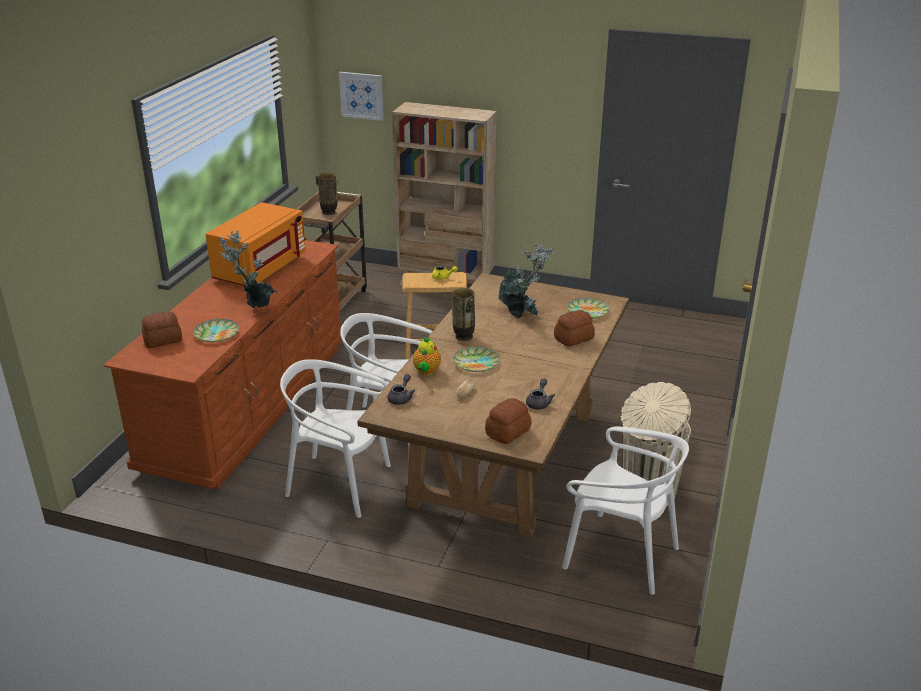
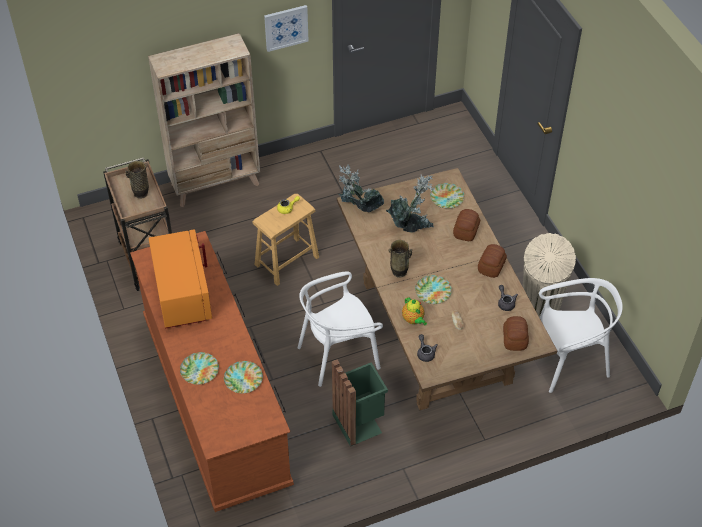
camera: 40 degrees left, 20 degrees up
(163, 340) = (216, 410): bread -> bread (492, 266)
(194, 313) = (199, 370): none -> plate
(254, 307) = (234, 336): potted plant -> potted plant (358, 210)
(339, 483) = (359, 422): white chair -> green trash can
(362, 95) = (99, 65): picture -> picture (286, 27)

